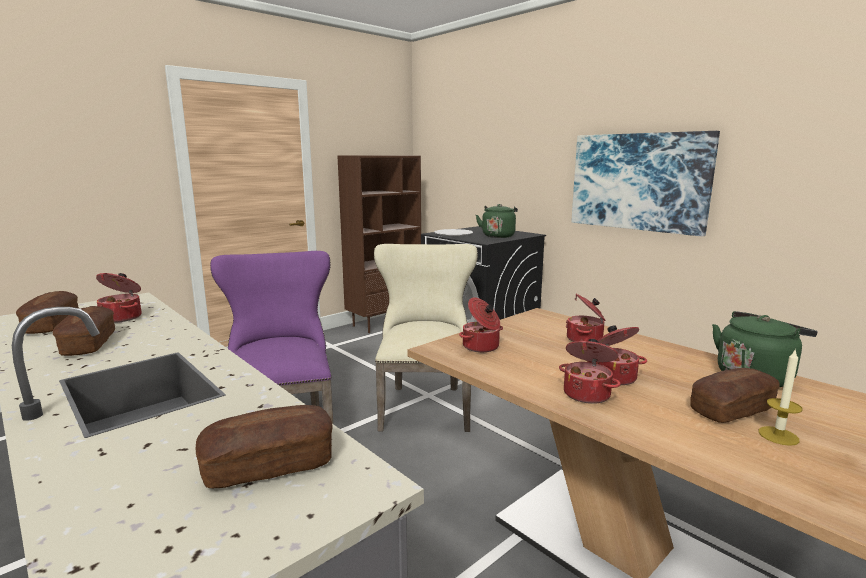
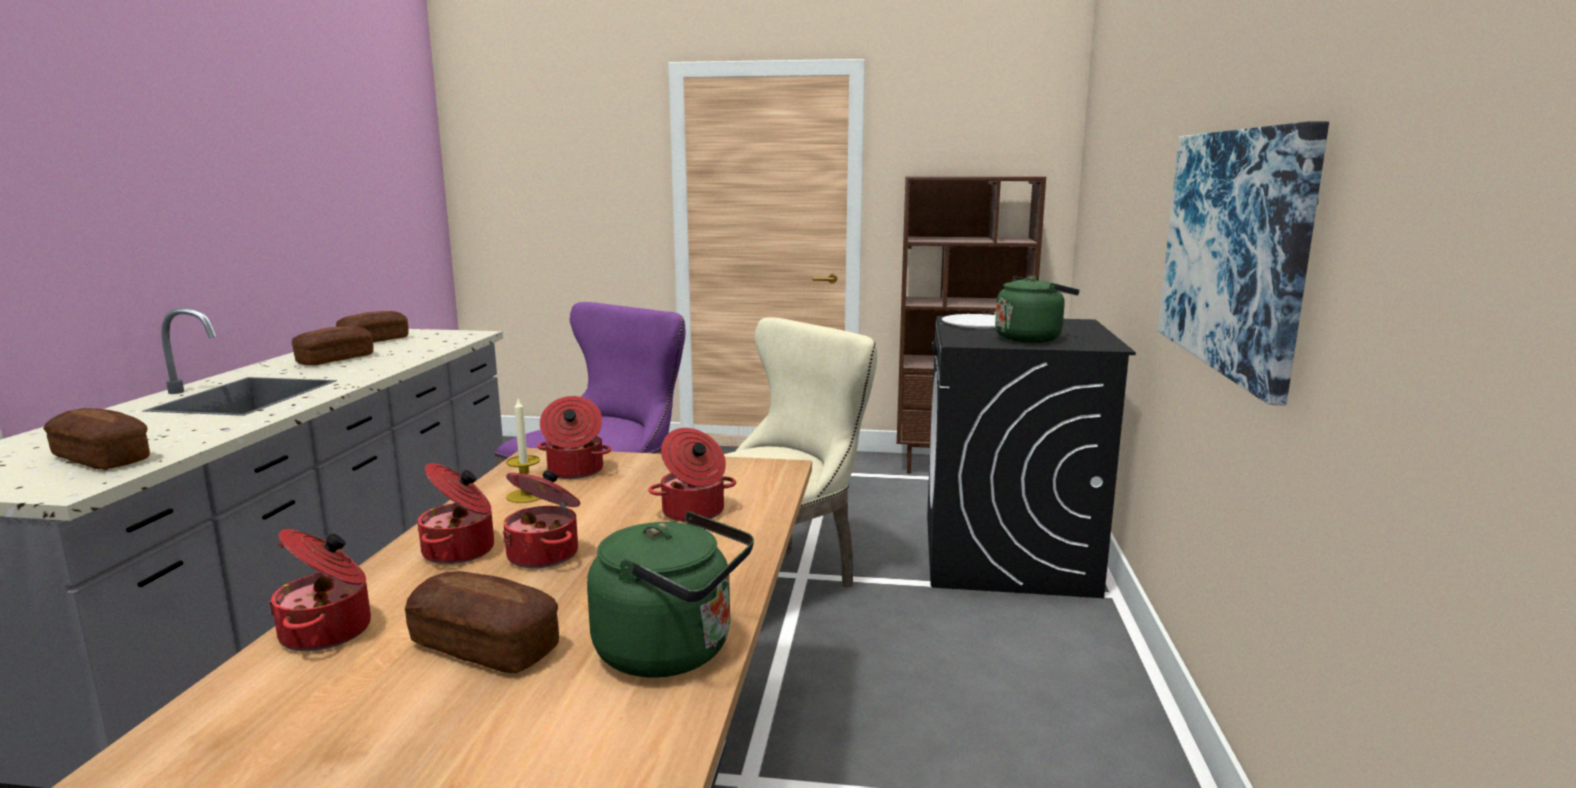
camera: 50 degrees right, 0 degrees up
(122, 317) = (414, 346): cooking pot -> cooking pot (329, 632)
(778, 436) = (402, 690): candle -> candle (526, 496)

